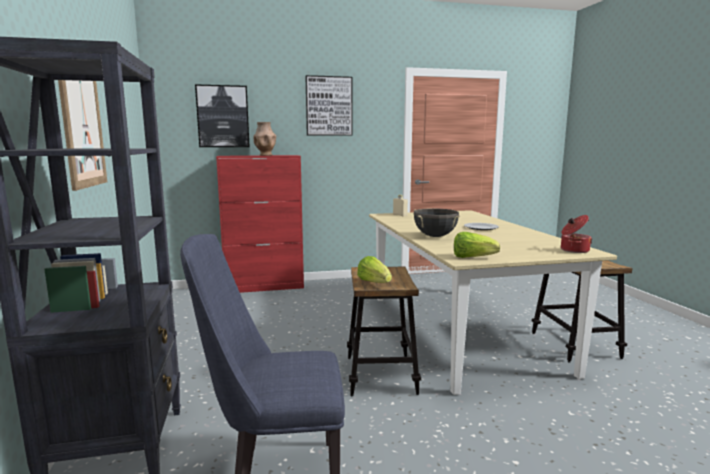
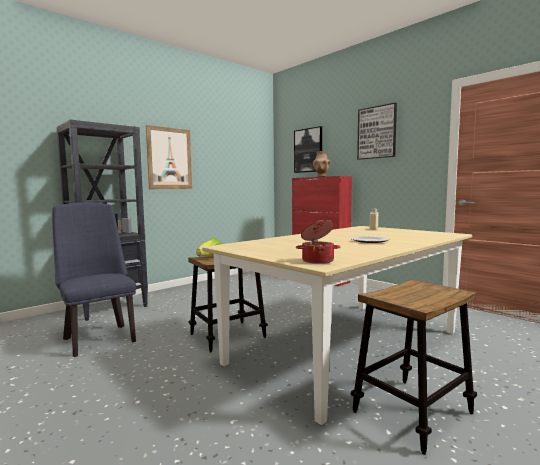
camera: 60 degrees right, 5 degrees down
(435, 236) = (298, 238): black cooking pot -> none
(472, 257) = (232, 247): lettuce -> none

